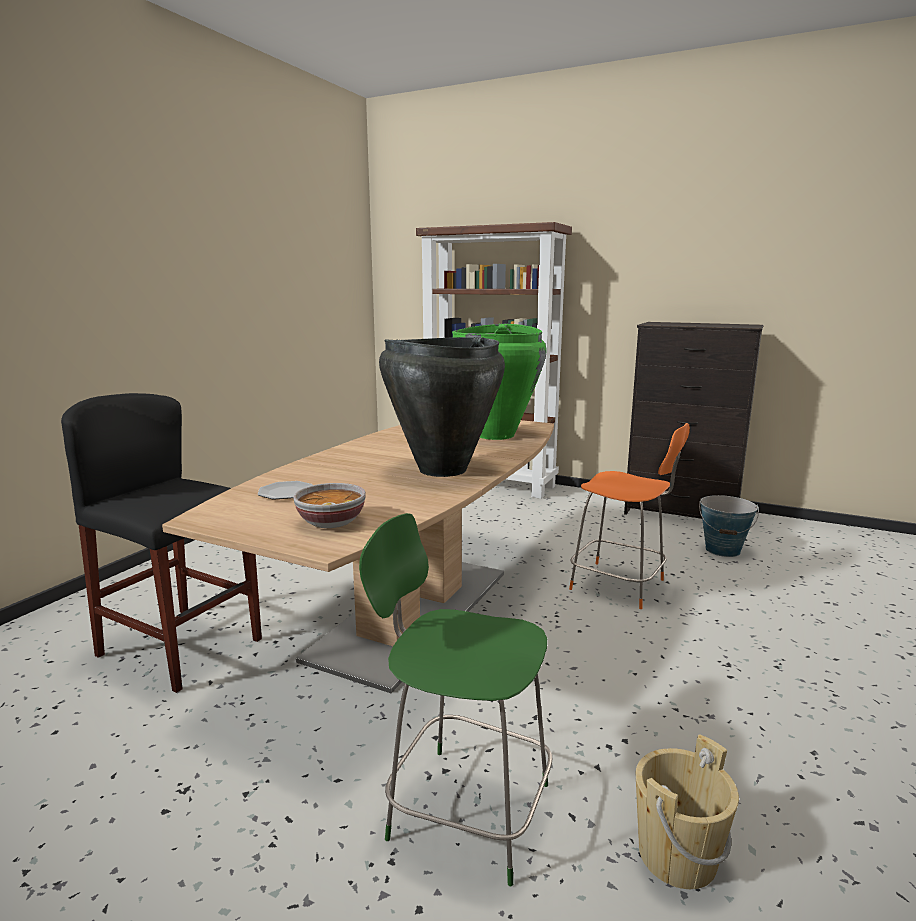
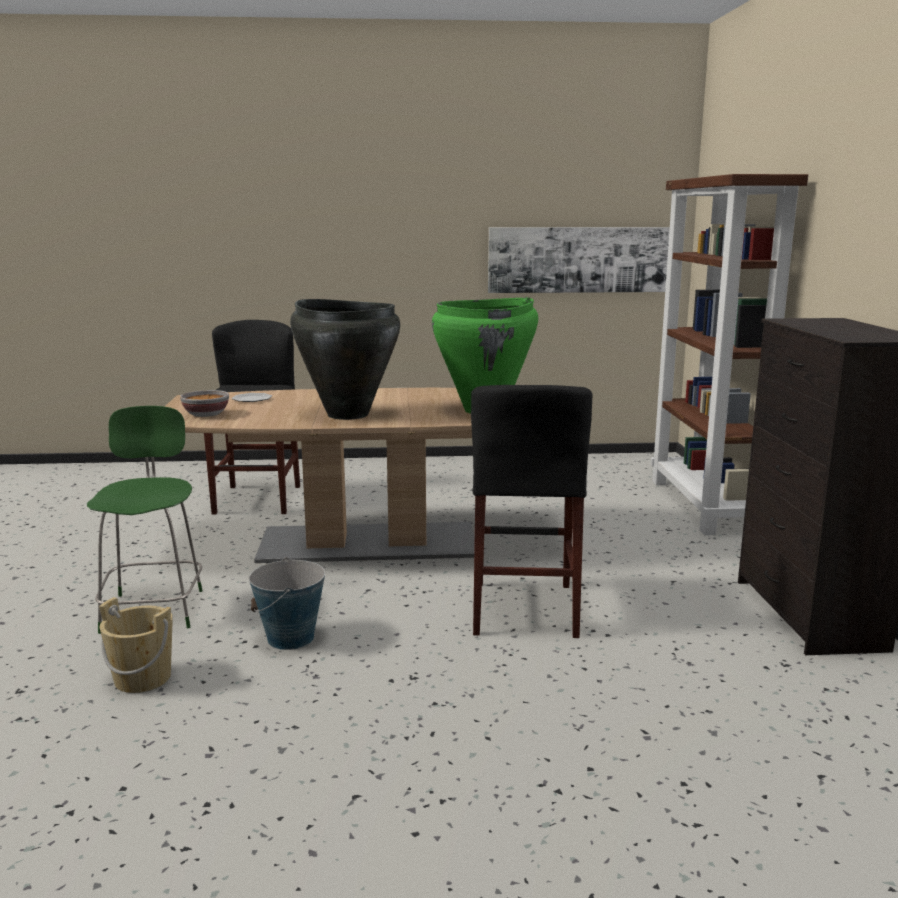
camera: 60 degrees right, 0 degrees up
(315, 300) = (582, 259): none -> picture
(620, 585) = (524, 608): orange chair -> black stool
(723, 550) = (718, 652): bucket -> bucket (290, 638)

